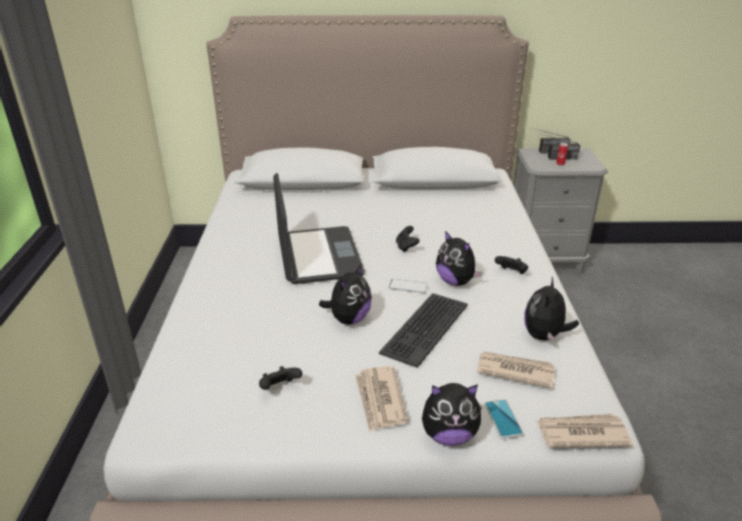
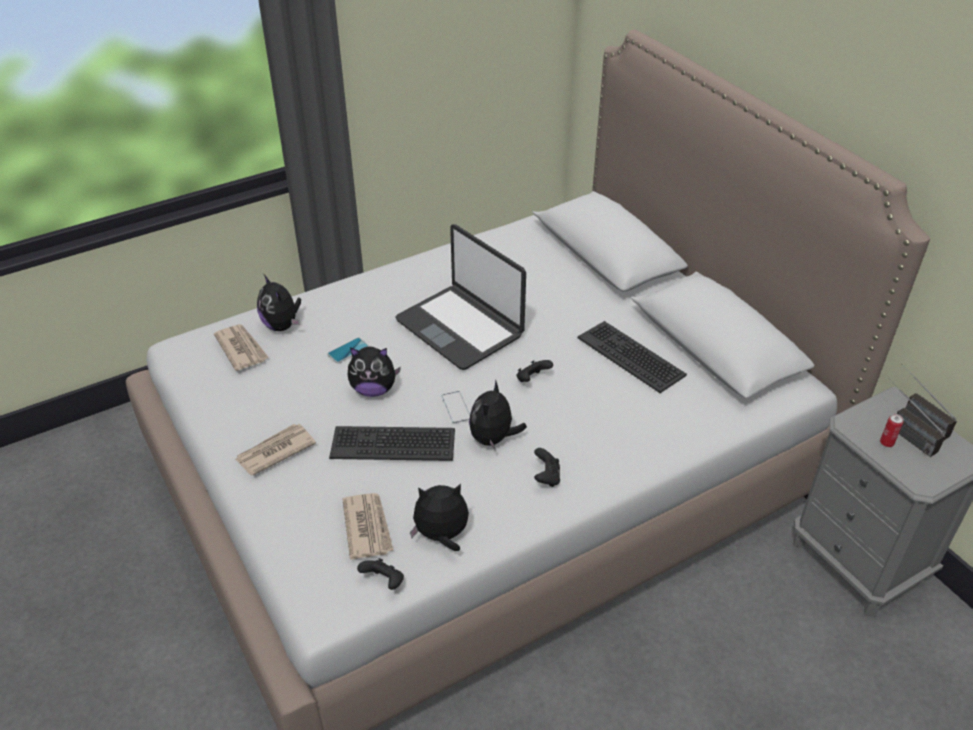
camera: 60 degrees right, 10 degrees up
(280, 388) = (254, 389): black game controller -> black game controller (384, 582)
(318, 256) = (460, 327): laptop -> laptop turned 90 degrees clockwise
(418, 207) = (631, 356): none -> keyboard
(449, 435) = (255, 508): plush toy -> plush toy (282, 325)
(503, 419) = (292, 537): phone -> phone (348, 351)
(581, 433) = (304, 598): newspaper -> newspaper (241, 348)

